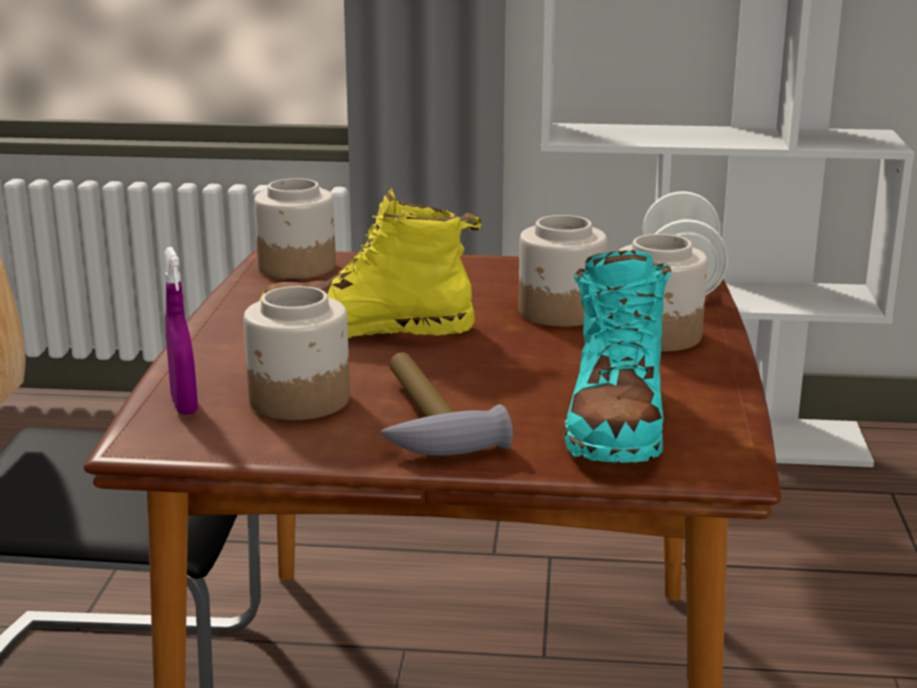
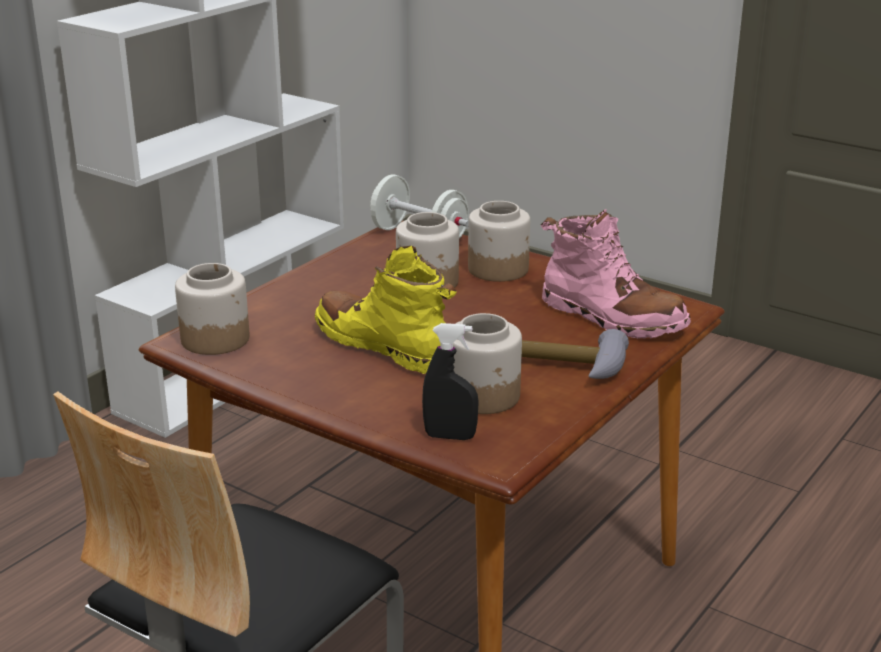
camera: 60 degrees left, 5 degrees up
(184, 405) = (450, 436): purple spray bottle -> black spray bottle
(366, 330) = (384, 346): yellow boot -> yellow boot turned 105 degrees clockwise
(615, 424) = (611, 317): turquoise boot -> pink boot

